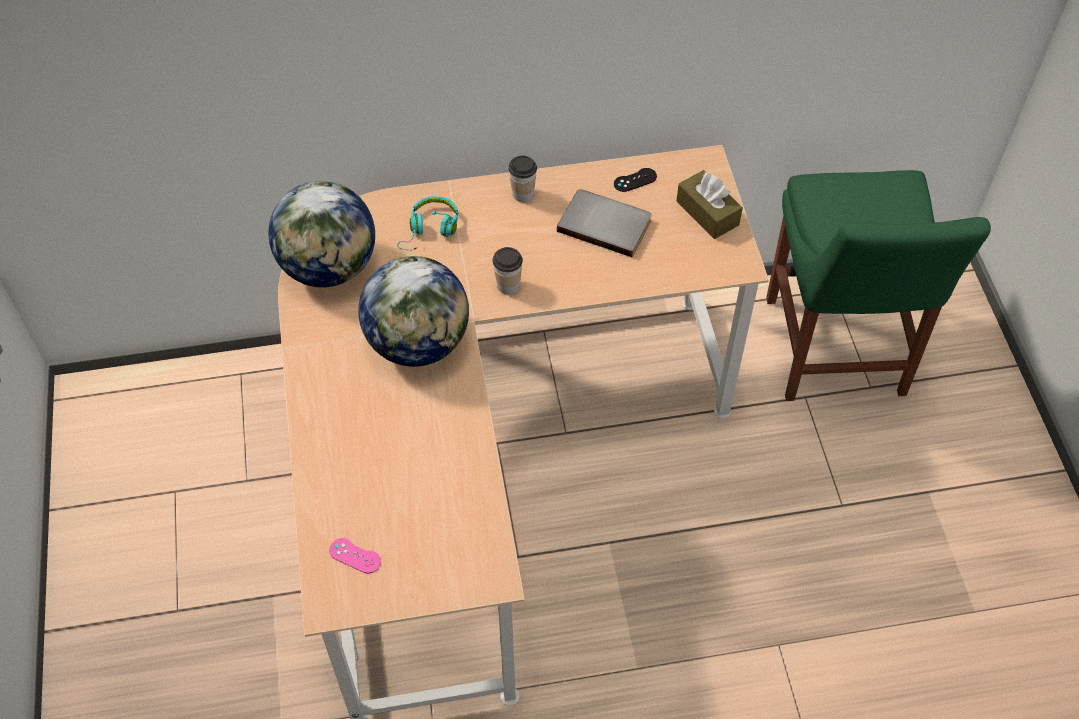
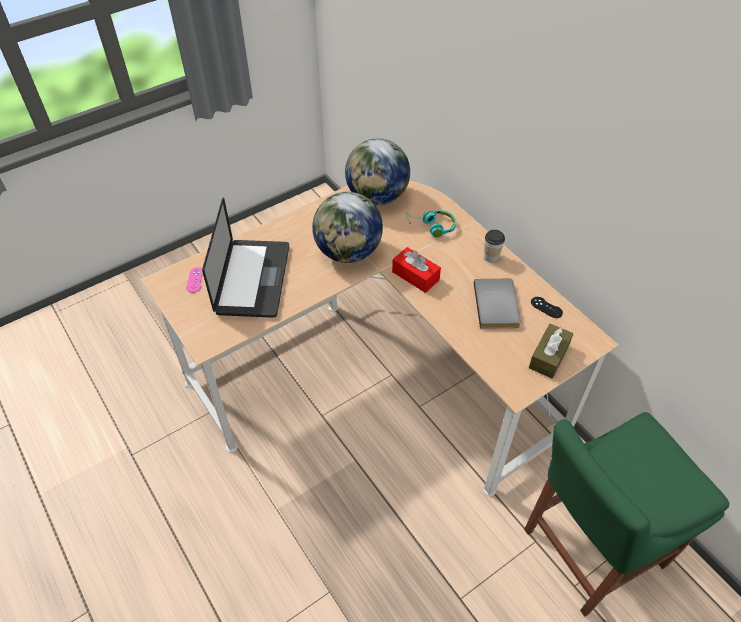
camera: 65 degrees right, 5 degrees down
(400, 478) = (253, 279): none -> laptop
(508, 285) = (415, 276): cup -> red tissue box

